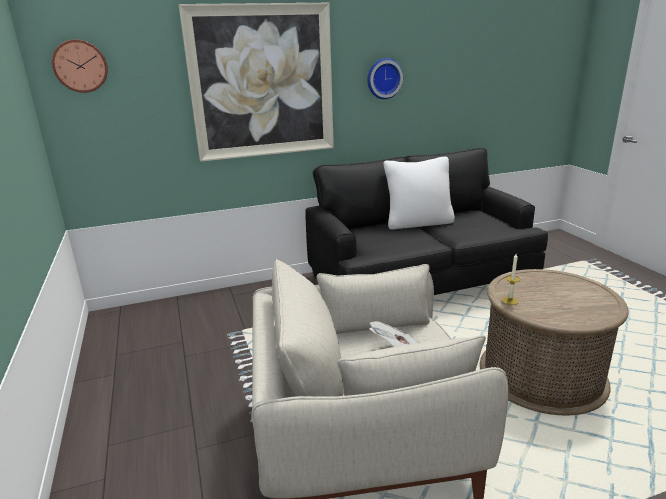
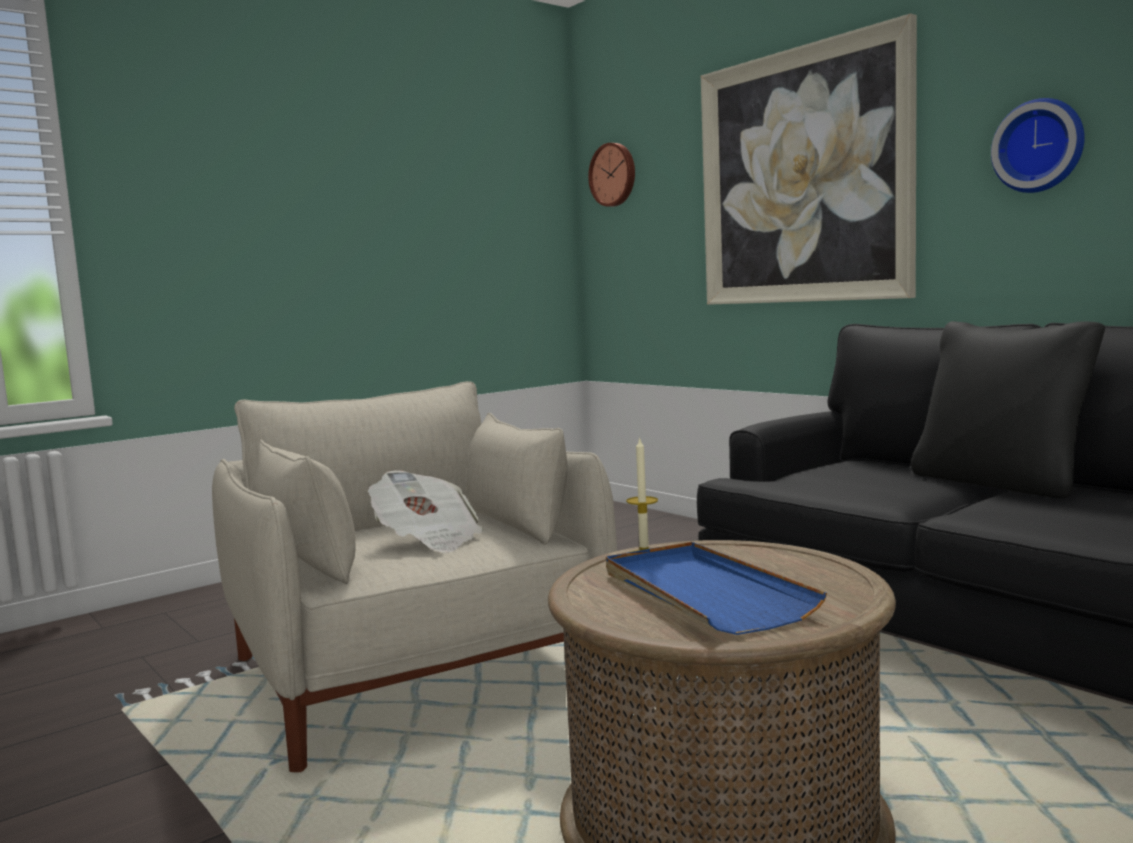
camera: 70 degrees right, 15 degrees down
(418, 223) = (999, 482): white pillow -> black pillow
(566, 300) = (702, 593): none -> blue tray

